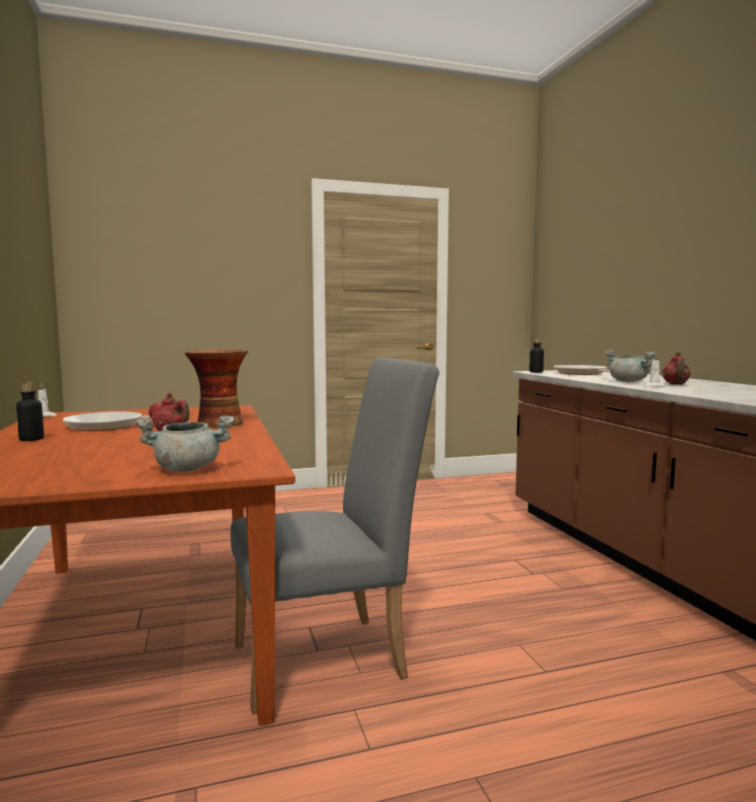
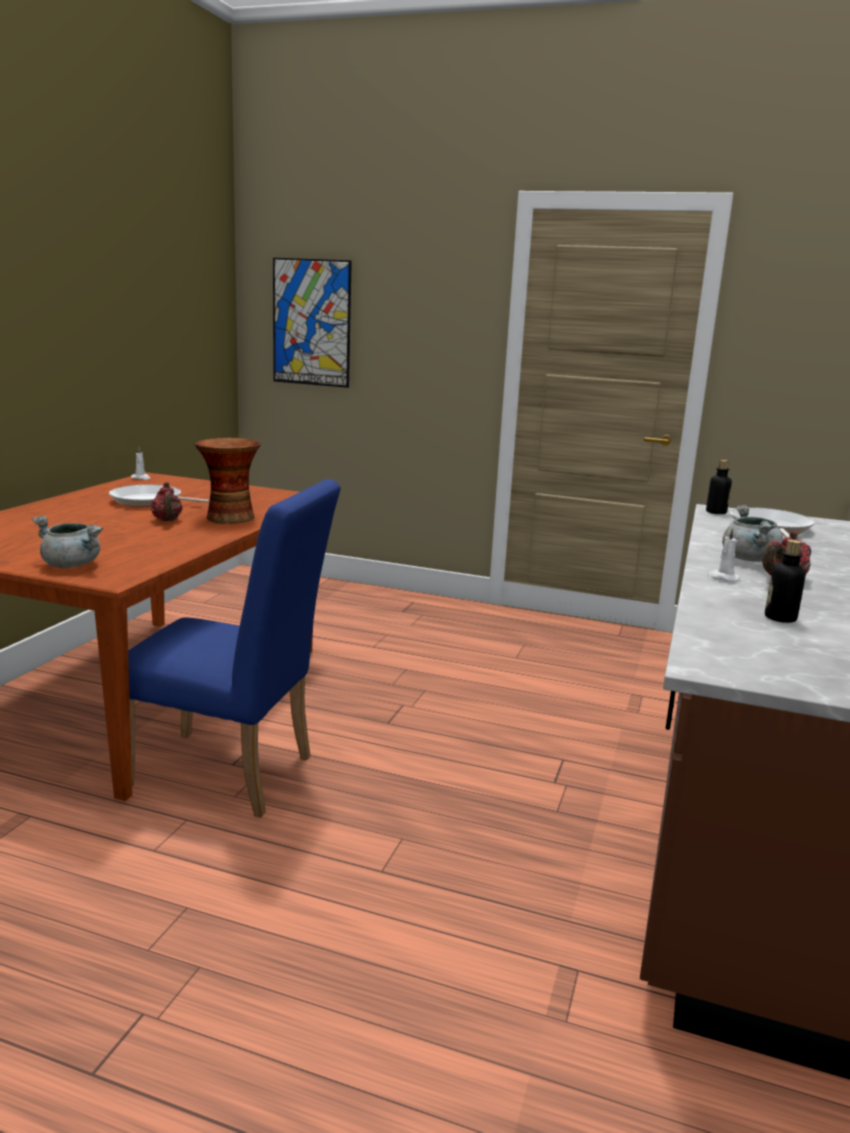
camera: 35 degrees right, 10 degrees up
(31, 439) = (69, 506): bottle -> bottle (780, 618)
(139, 277) = (311, 323): none -> picture
(332, 657) = (233, 775): grey chair -> blue chair

